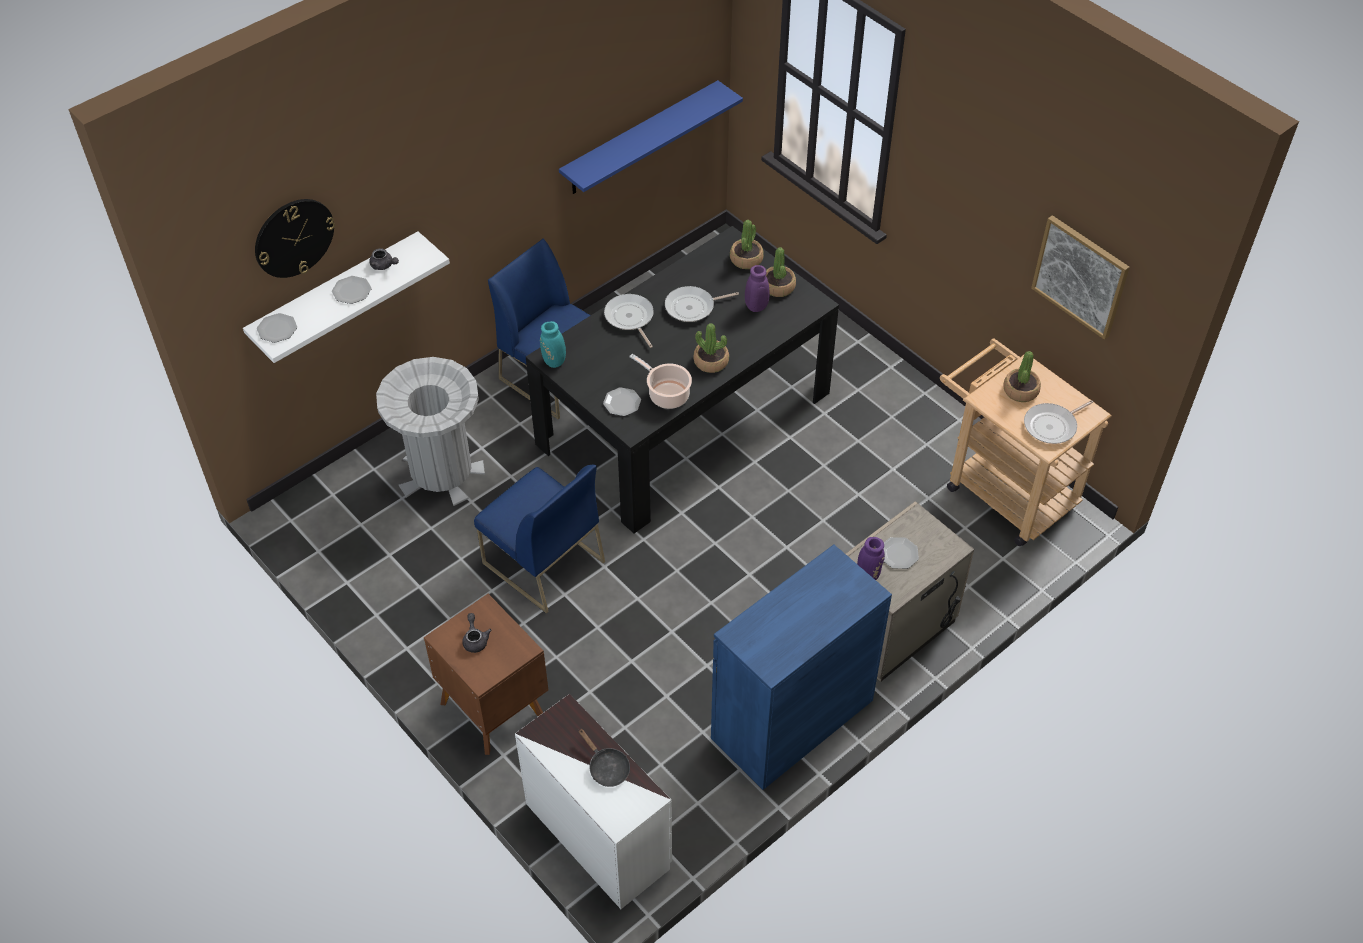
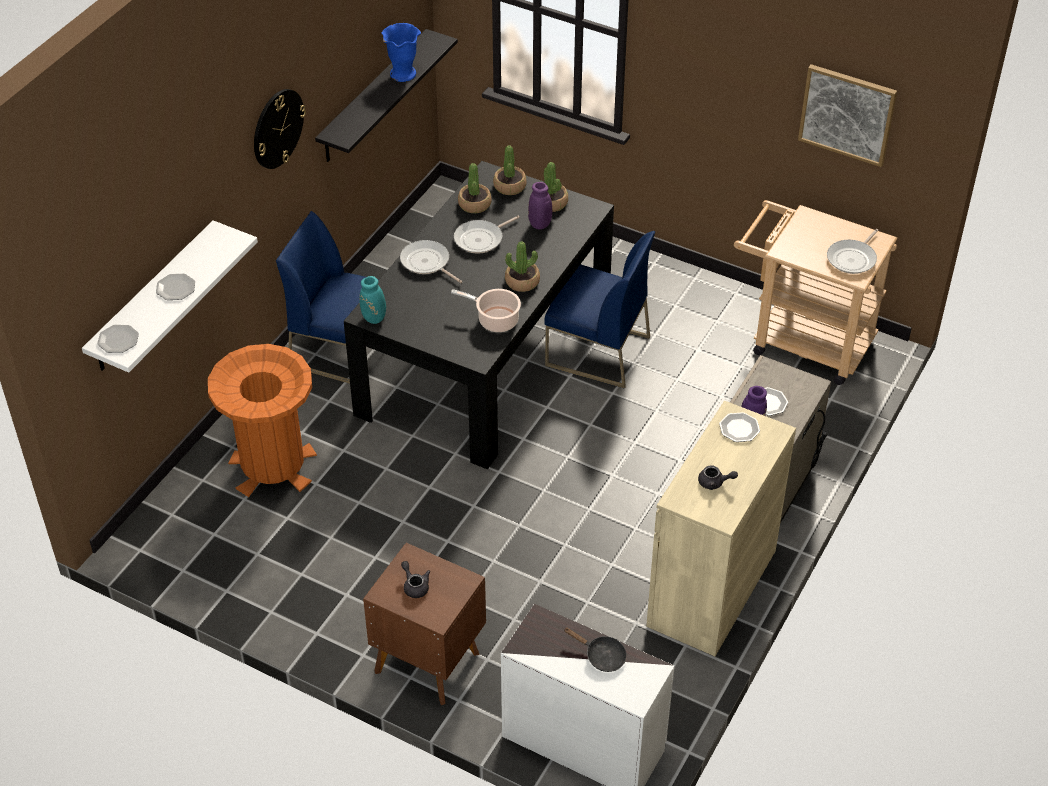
camera: 20 degrees left, 5 degrees down
(294, 237) = (118, 242): wall clock -> wall clock (277, 128)
(384, 265) = (195, 258): grey teapot -> grey teapot (714, 483)
(441, 472) = (272, 465): grey trash can -> orange trash can
(542, 562) = (412, 519): blue chair -> blue chair (596, 351)
(621, 403) = (457, 338): plate -> plate (739, 428)
(640, 139) = (373, 97): blue shelf -> black shelf
(672, 123) = (403, 74): none -> blue vase
(792, 719) = (712, 588): blue cabinet -> beige cabinet
(1020, 390) = (811, 236): potted plant -> potted plant (475, 204)

